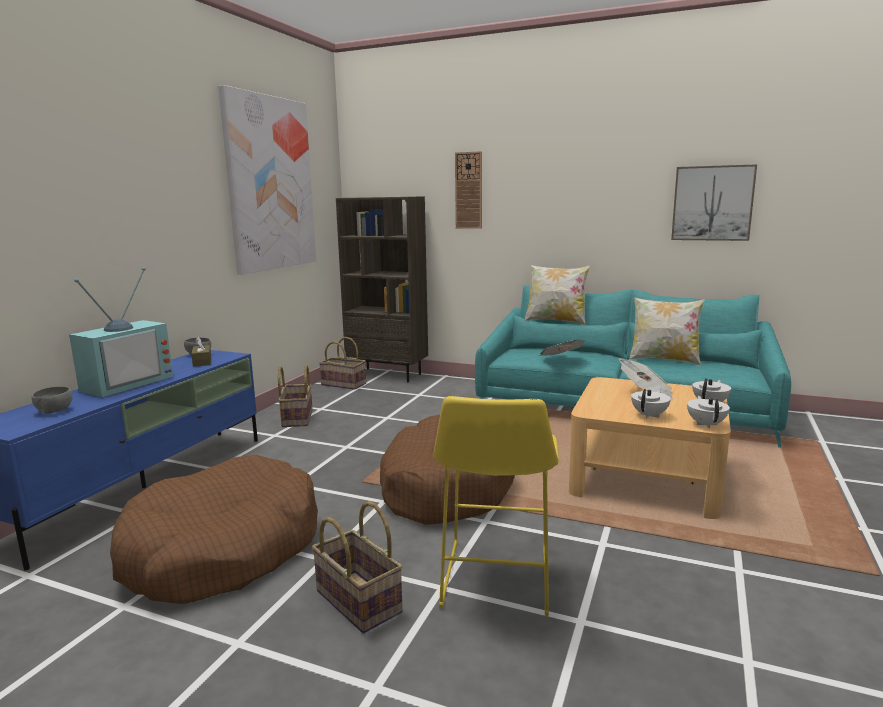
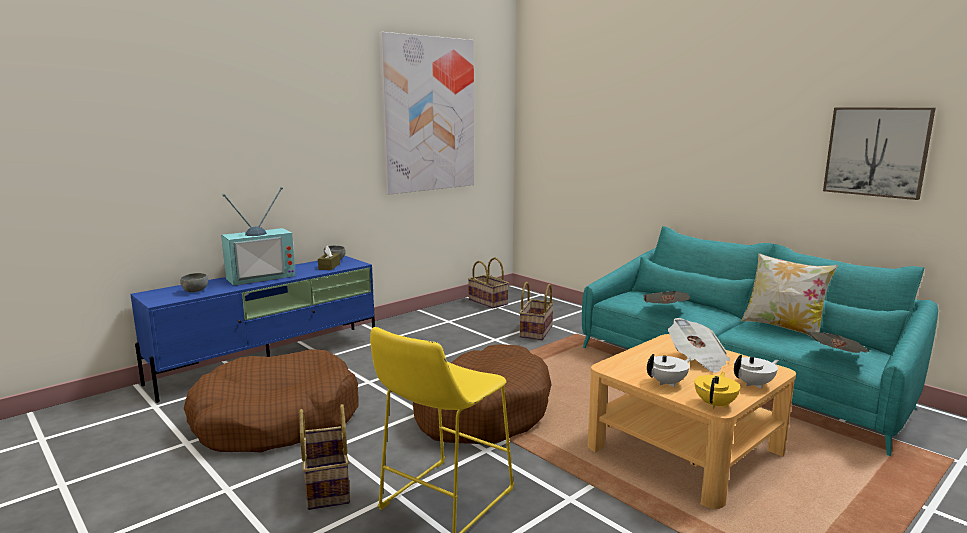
camera: 25 degrees right, 0 degrees up
(296, 418) = (421, 326): basket -> basket (535, 331)
(388, 375) = (535, 299): brown bookcase -> none
(468, 190) = (620, 124): wall clock -> none
(556, 321) = (683, 268): pillow -> none
(706, 424) = (715, 404): white teapot -> yellow teapot
(727, 375) = (836, 357): none -> newspaper

